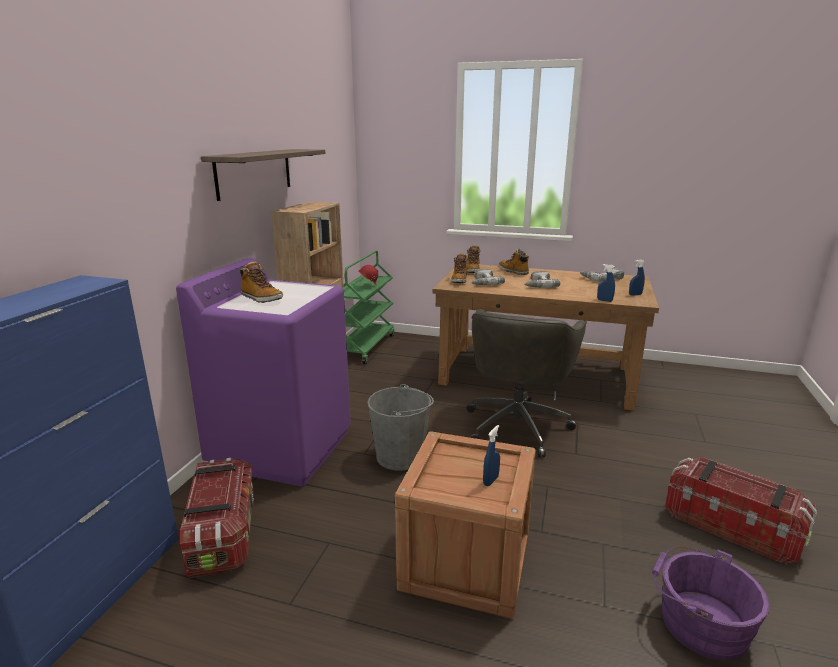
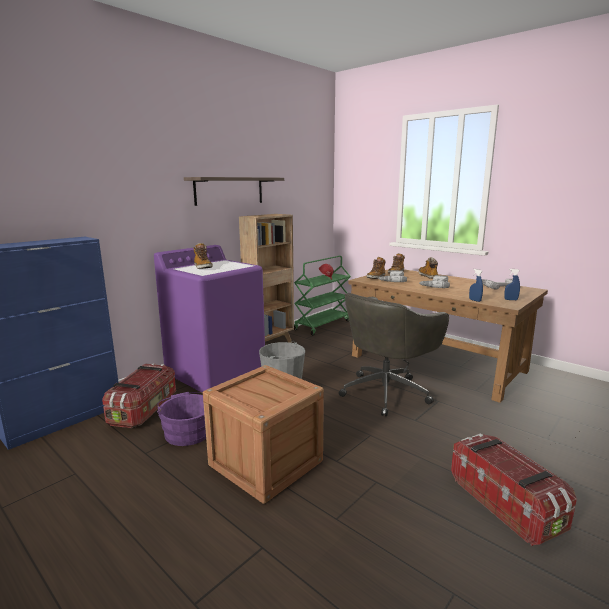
camera: 25 degrees right, 5 degrees down
(490, 480) = (271, 399): blue spray bottle -> none
(698, 622) = (402, 554): purple bucket -> purple bucket (187, 431)

